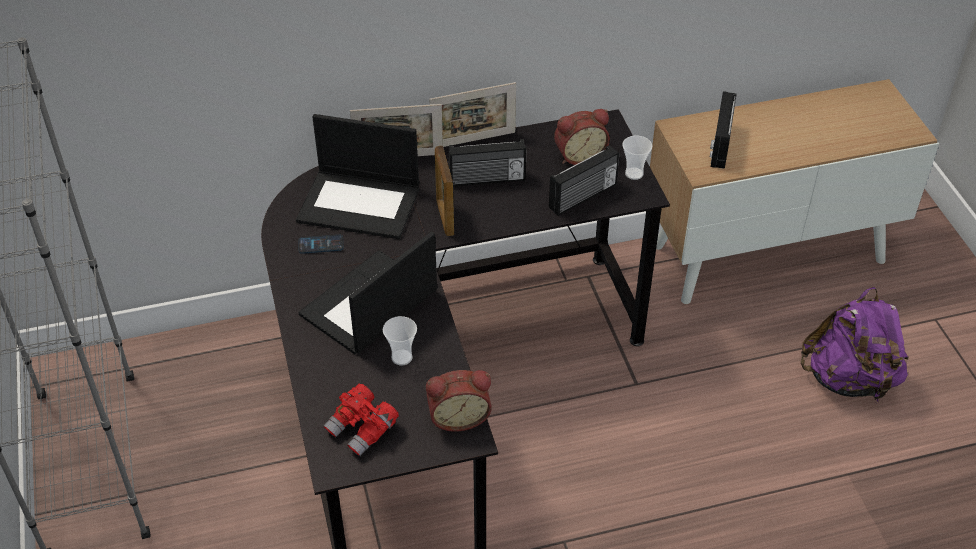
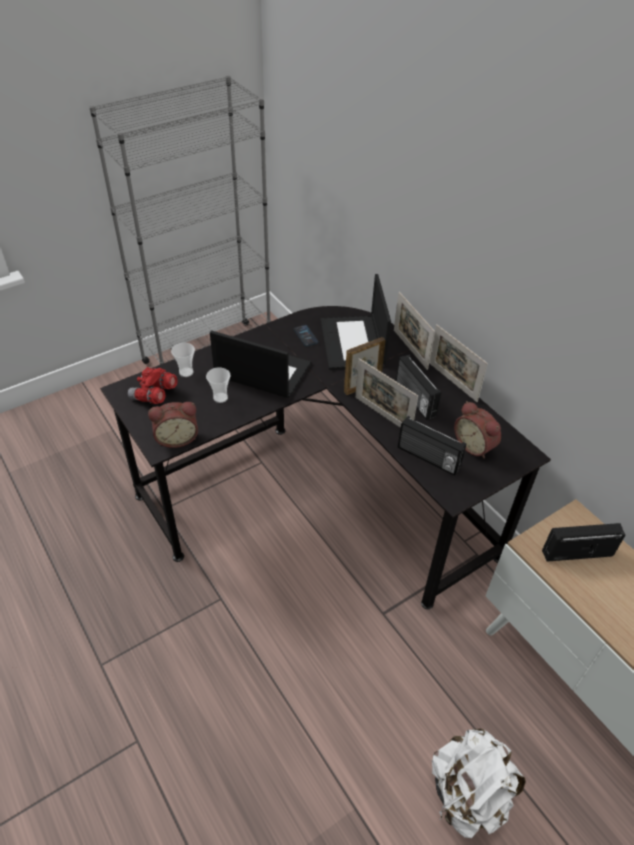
camera: 70 degrees right, 0 degrees up
(458, 416) = (177, 438): alarm clock -> alarm clock turned 75 degrees counterclockwise
(502, 213) = (382, 415): none -> picture frame
(634, 174) = (475, 485): cup -> cup (186, 372)
(849, 379) = (468, 793): purple backpack -> white backpack

